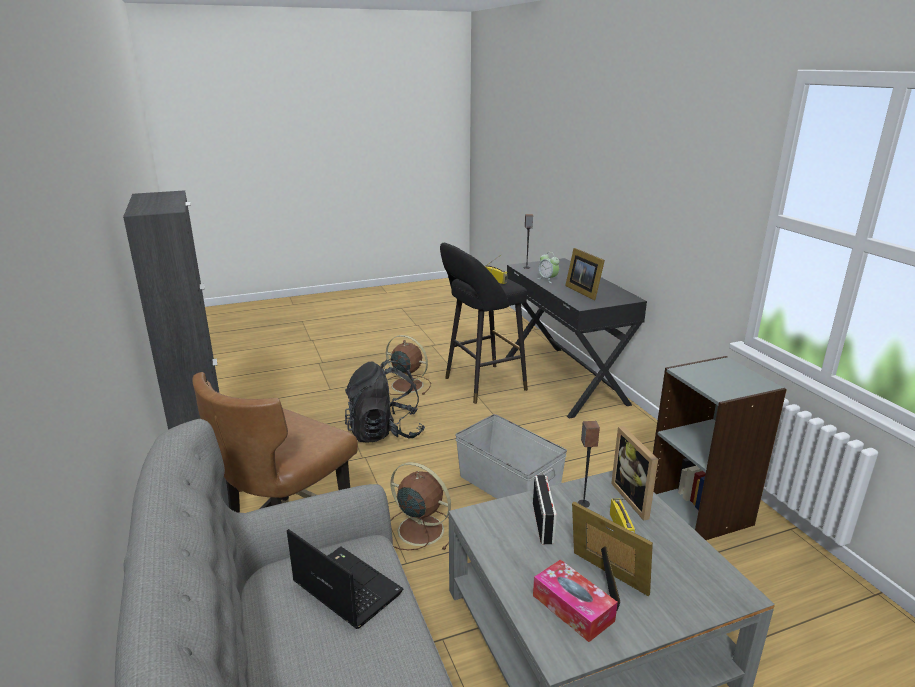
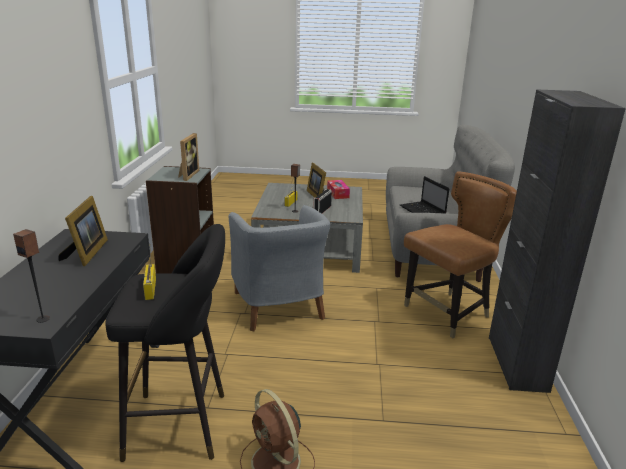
camera: 155 degrees left, 0 degrees up
(385, 432) = (346, 386): black backpack -> none
(419, 529) = (359, 300): brown fan -> none
(508, 486) = (279, 307): grey storage box -> grey armchair
(548, 279) = (77, 283): alarm clock -> none
(636, 499) = (268, 207): picture frame -> picture frame (187, 175)

